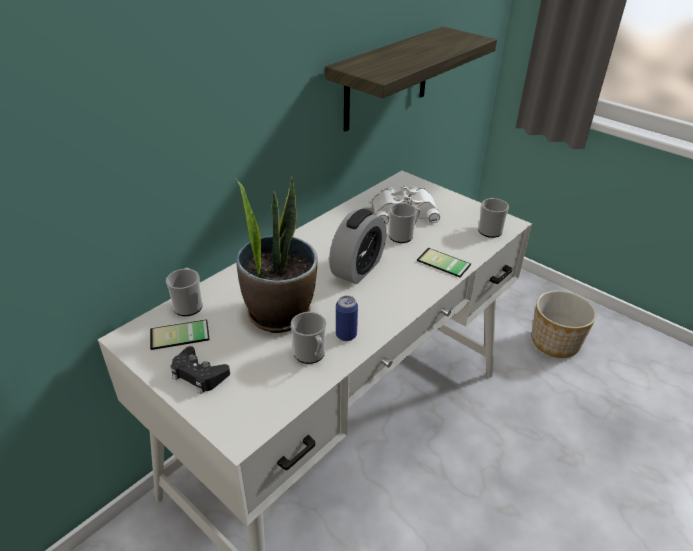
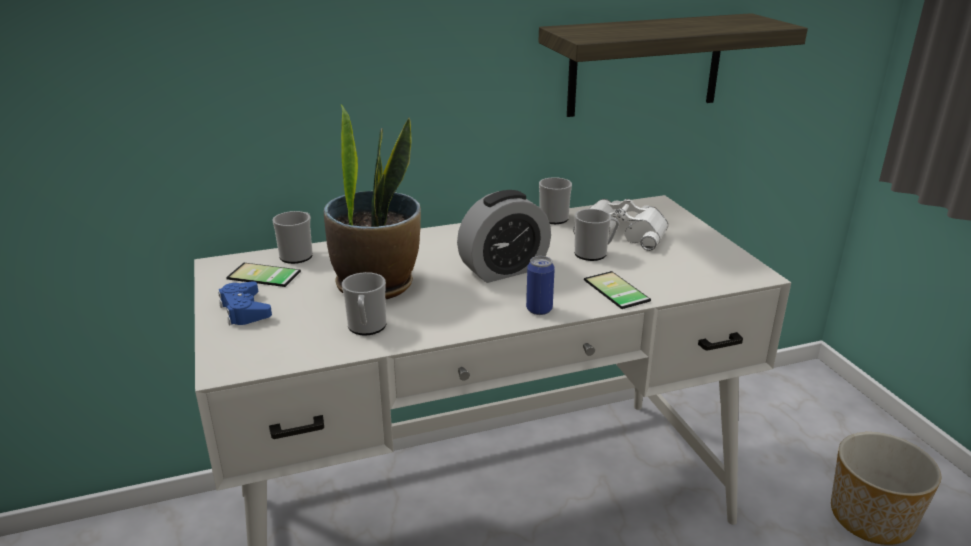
camera: 30 degrees right, 10 degrees down
(199, 374) = (245, 310): black game controller -> blue game controller
(346, 335) = (423, 322): can -> can (539, 309)
(489, 229) = (718, 274): mug -> mug (555, 217)

